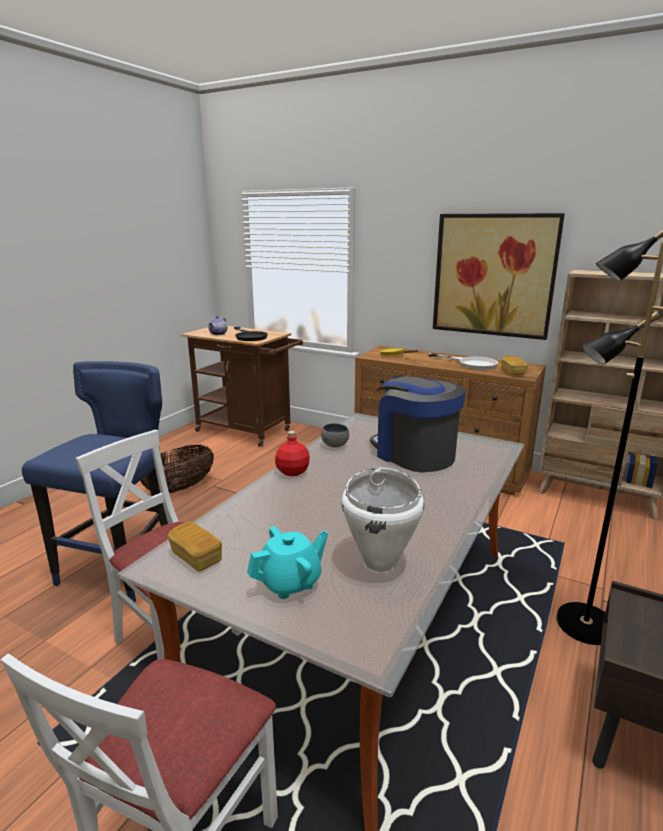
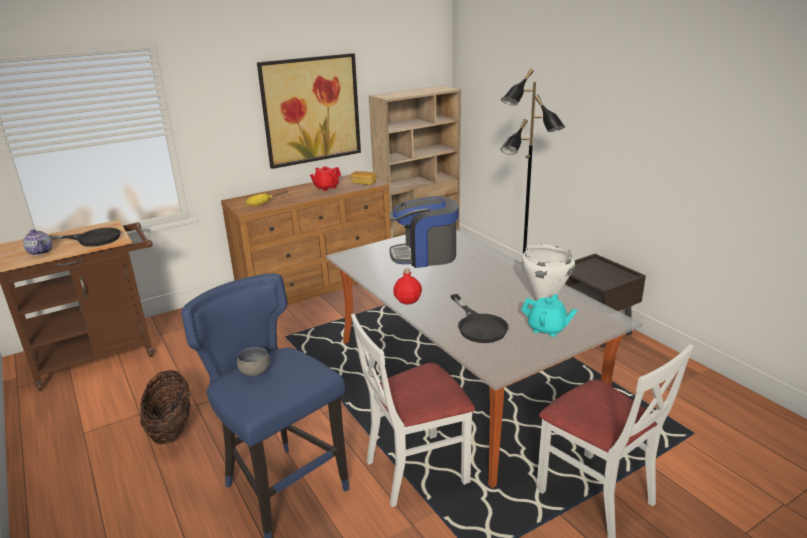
camera: 60 degrees left, 5 degrees up
(196, 557) = (498, 355): bread -> none
(264, 527) = (478, 325): none -> black frying pan
(290, 582) = (547, 329): turquoise teapot -> turquoise teapot turned 120 degrees clockwise
(336, 445) = (380, 276): grey bowl -> grey bowl (256, 371)
(471, 364) = (326, 188): white frying pan -> red teapot

